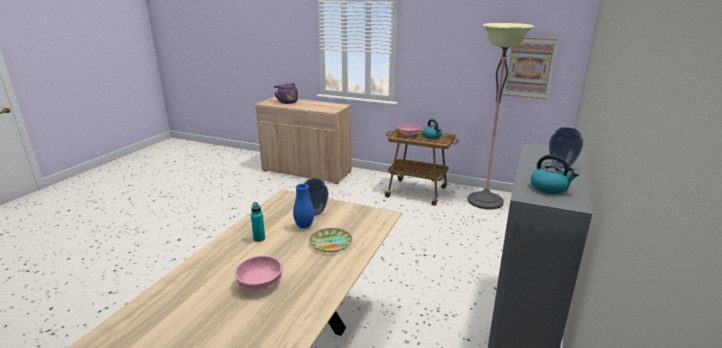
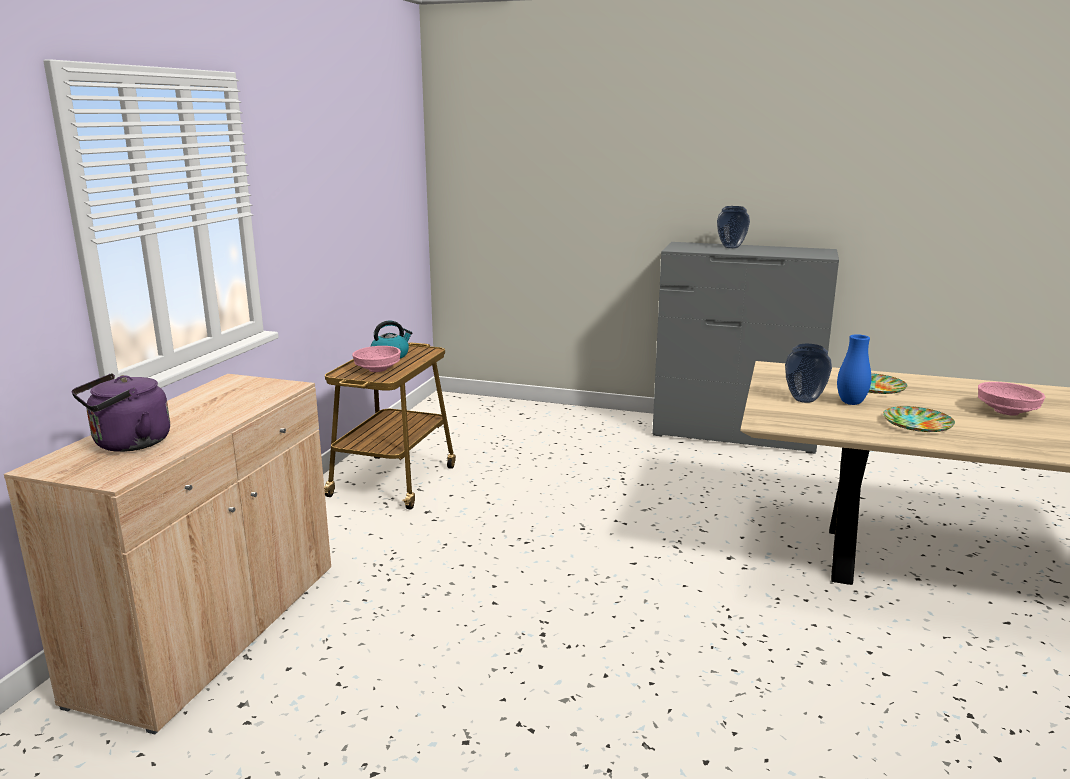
camera: 95 degrees left, 5 degrees down
(259, 238) = (916, 424): turquoise bottle -> plate
(485, 201) = (436, 431): floor lamp -> none
(529, 67) = (393, 199): picture -> none
(549, 188) = (795, 252): kettle -> none

